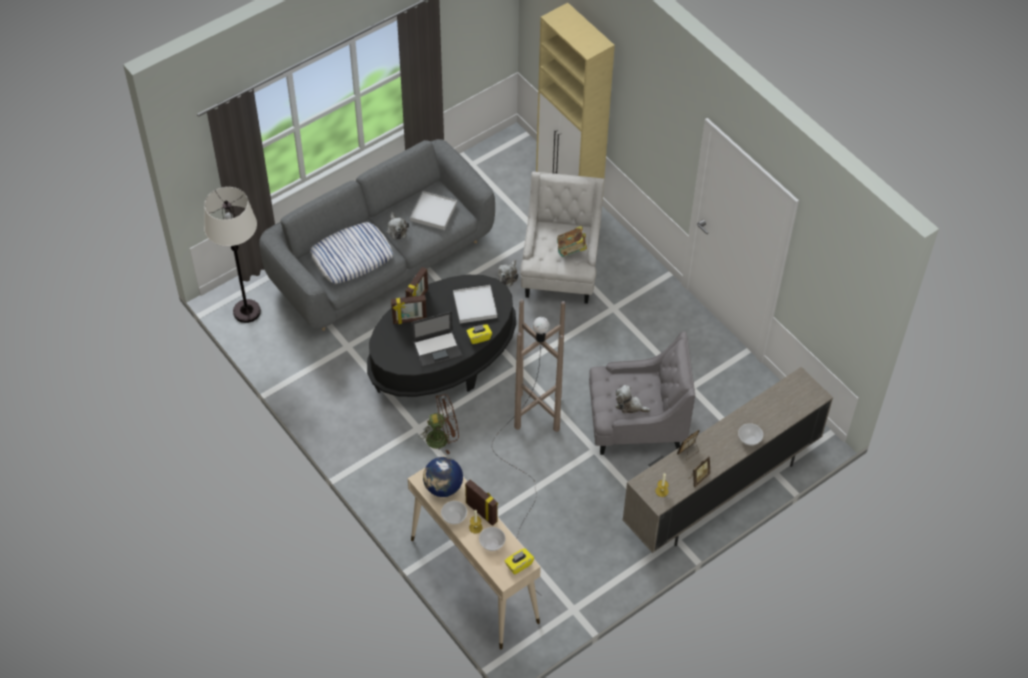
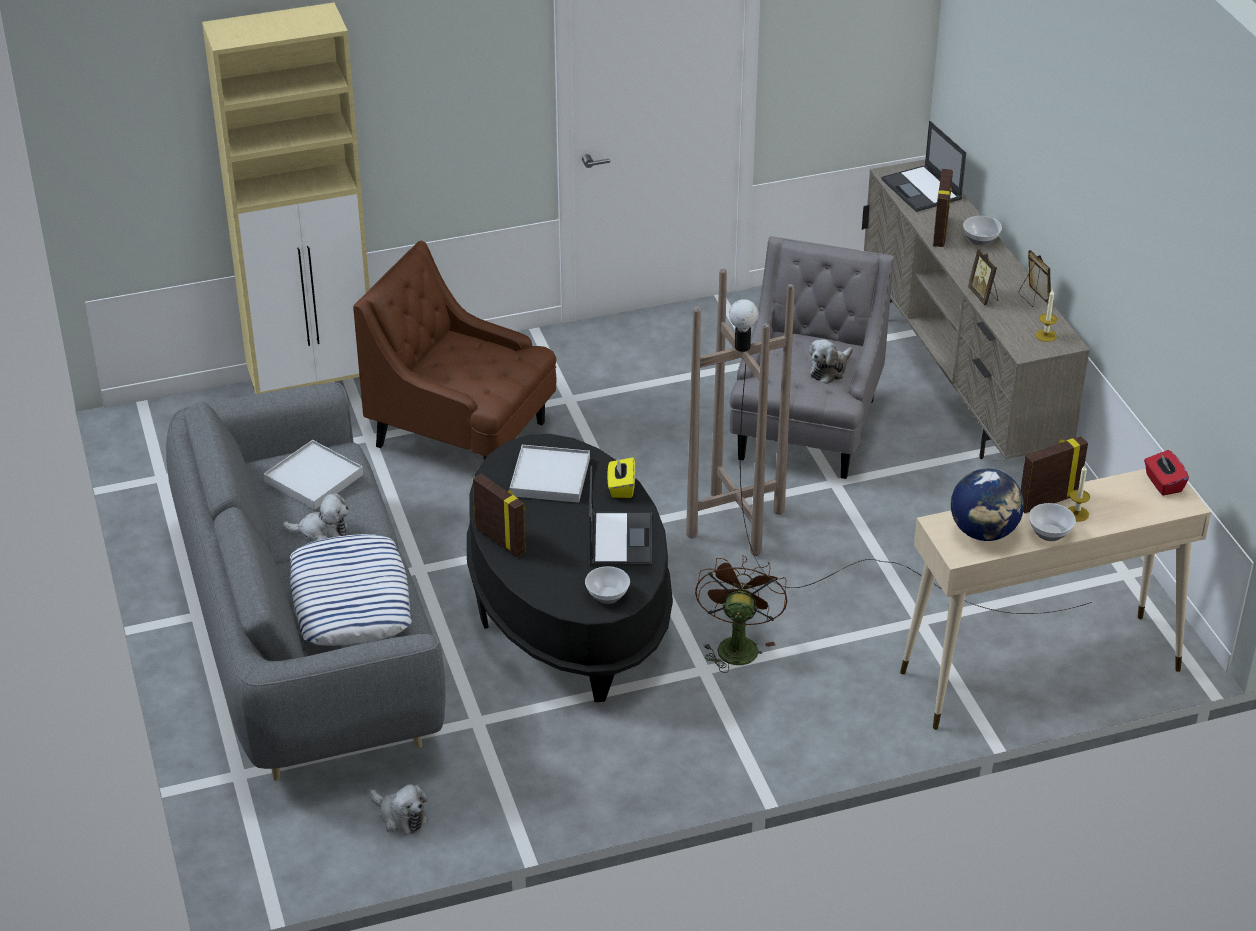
camera: 70 degrees left, 15 degrees down
(247, 311) = (311, 847): white floor lamp -> none
(409, 320) = (540, 559): picture frame -> picture frame (941, 232)
(492, 544) = (1115, 503): bowl -> bowl (608, 595)
(508, 276) = (435, 492): plush toy -> plush toy (400, 816)
(519, 565) = (1163, 483): yellow tissue box -> red tissue box
(560, 272) = (463, 435): white armchair -> brown armchair
(571, 251) = (492, 355): book -> none
(791, 398) = (922, 189): none -> laptop

